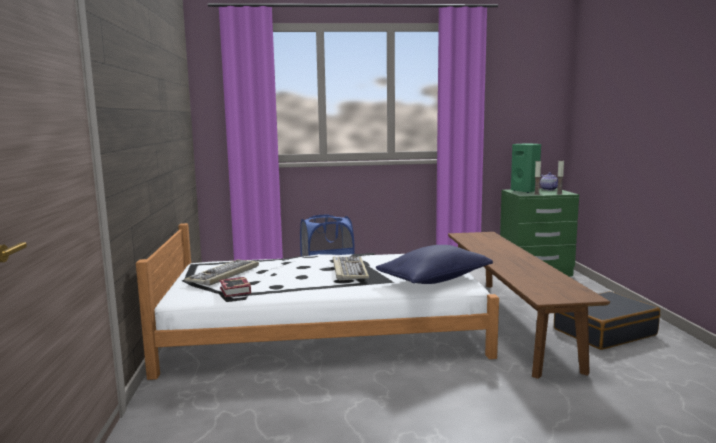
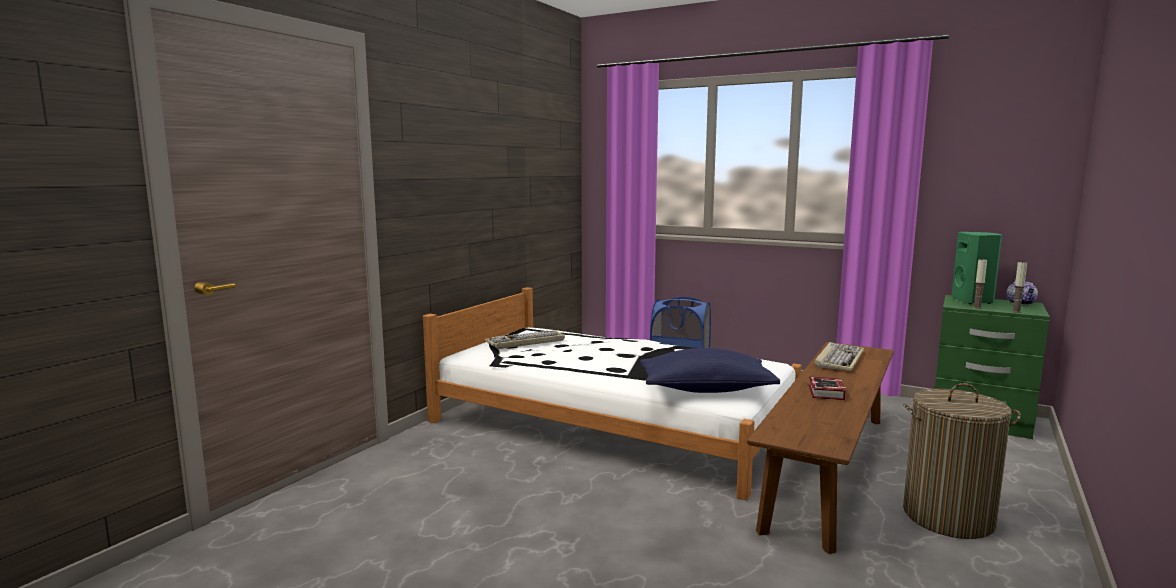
camera: 35 degrees right, 0 degrees up
(234, 291) = (507, 358): book -> book (825, 393)
(349, 270) = (638, 360): keyboard -> keyboard (839, 359)
(604, 332) = (948, 517): black suitcase -> laundry basket

